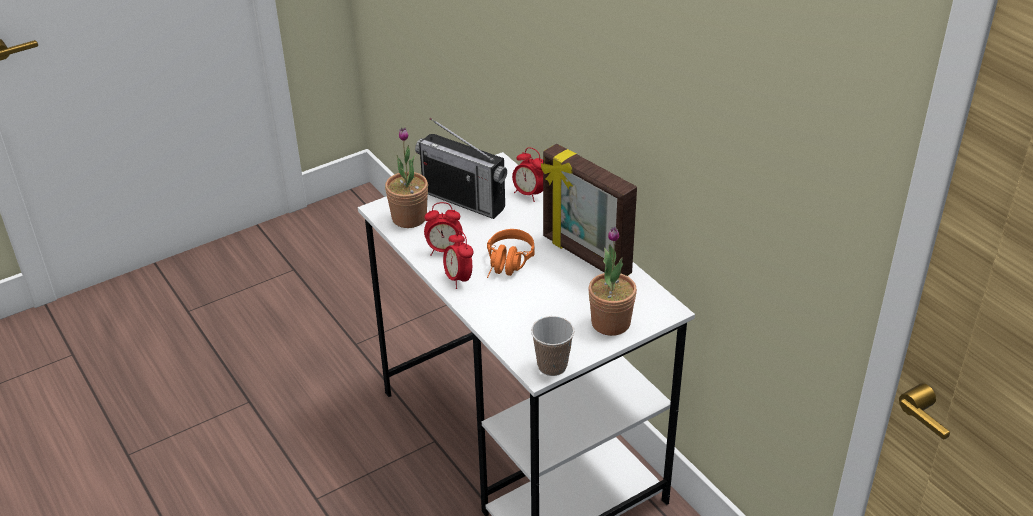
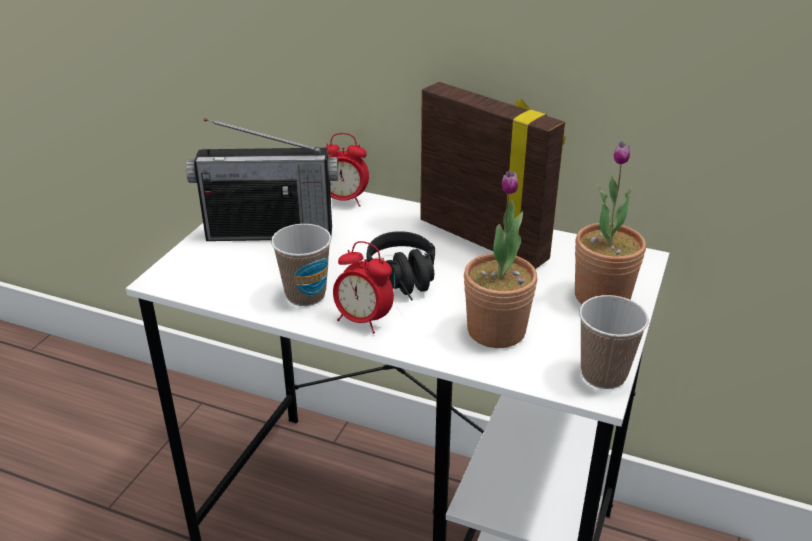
camera: 35 degrees left, 5 degrees down
(409, 218) = (216, 275): potted plant -> potted plant (496, 331)
(444, 250) = (305, 295): alarm clock -> cup
(507, 265) = (407, 282): orange headphones -> black headphones
(585, 256) = (484, 239): picture frame -> picture frame turned 150 degrees counterclockwise

